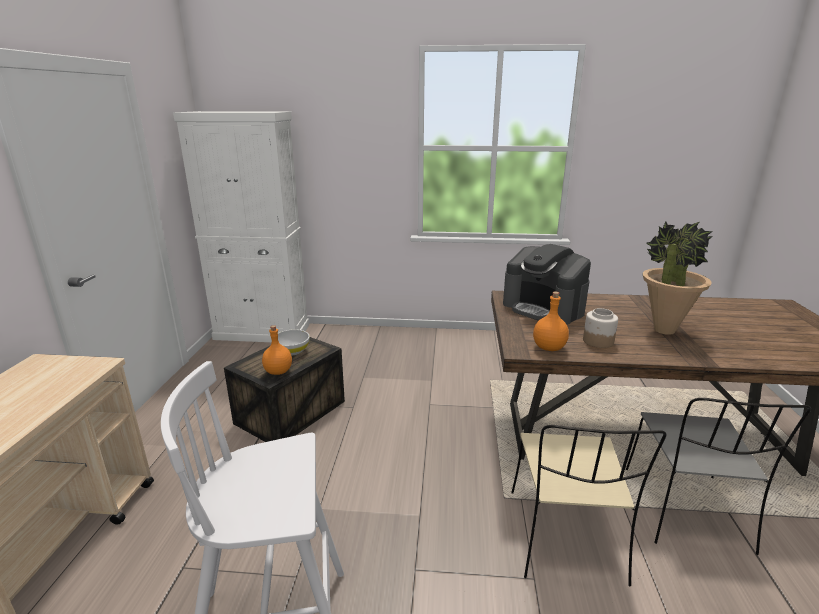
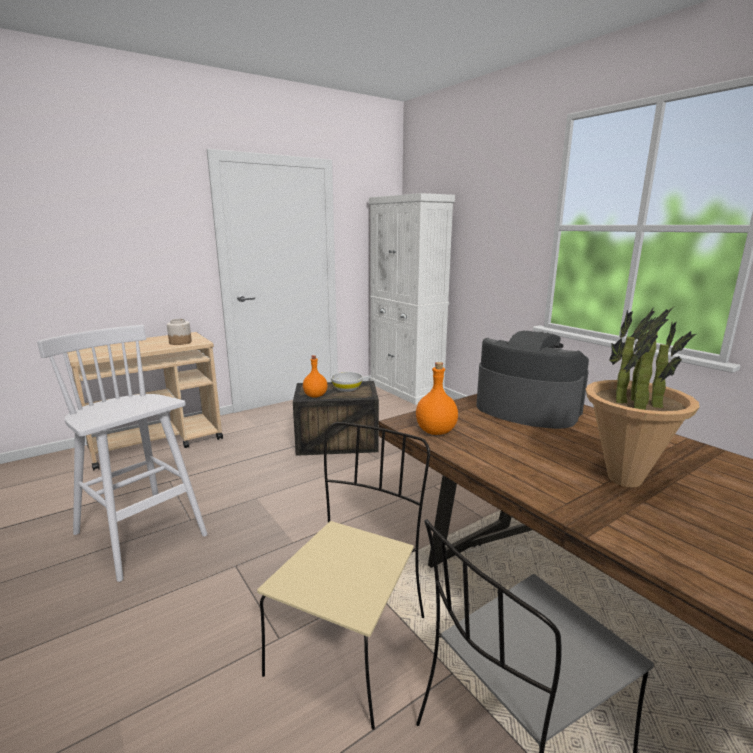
camera: 50 degrees right, 5 degrees down
(543, 308) = (526, 409): coffee machine -> coffee machine turned 120 degrees clockwise
(566, 538) = (351, 641): beige chair -> beige chair turned 150 degrees clockwise
(597, 341) = (501, 449): jar -> jar (180, 342)

